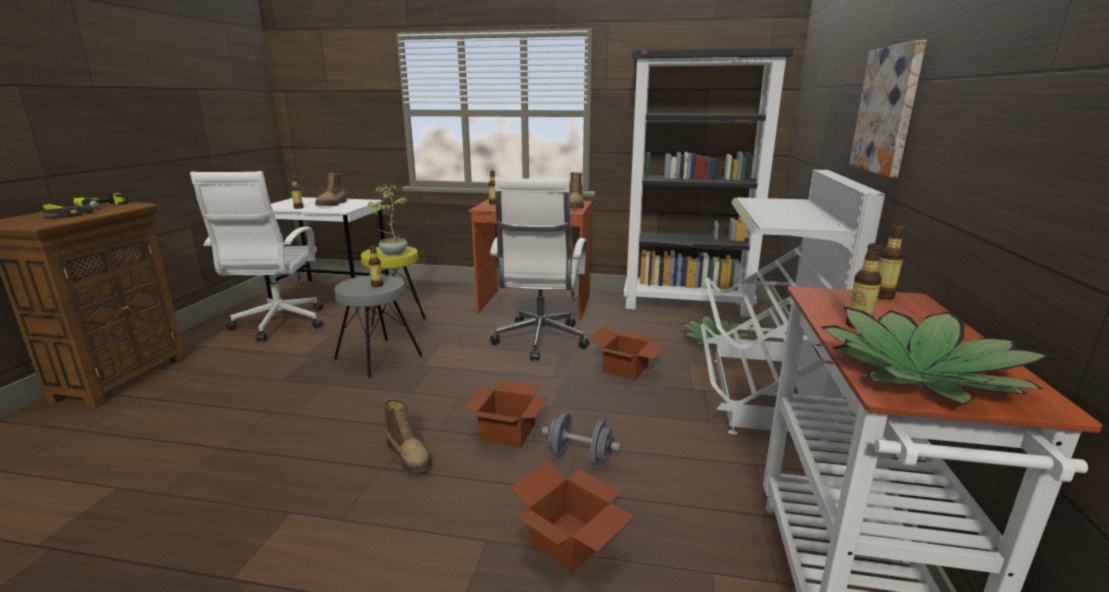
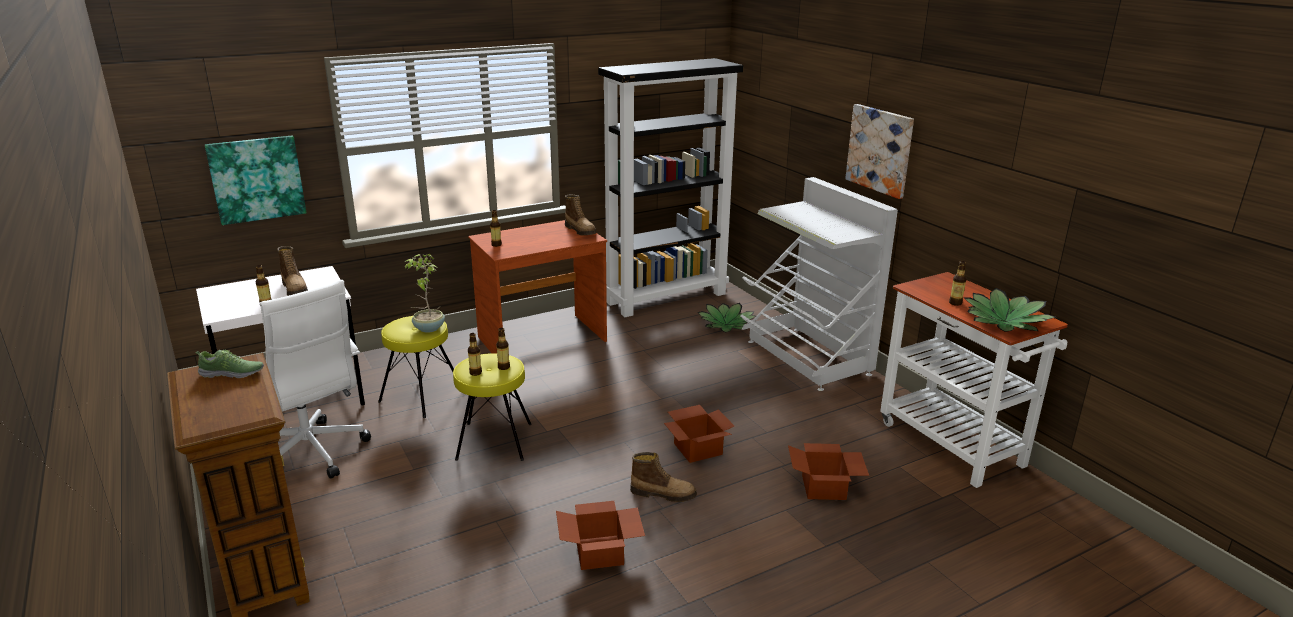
camera: 40 degrees left, 5 degrees up
(58, 214) = (222, 399): hammer -> none
(108, 206) = (232, 373): power drill -> shoe
(348, 126) = (257, 179): none -> picture
(378, 357) = (494, 441): grey stool -> yellow stool
(540, 342) = (606, 373): white office chair -> none
(580, 456) = (763, 443): grey dumbbell -> none
(626, 369) = (703, 371): cardboard box -> cardboard box (601, 553)
(882, 296) = (937, 279): bottle -> bottle (475, 373)

